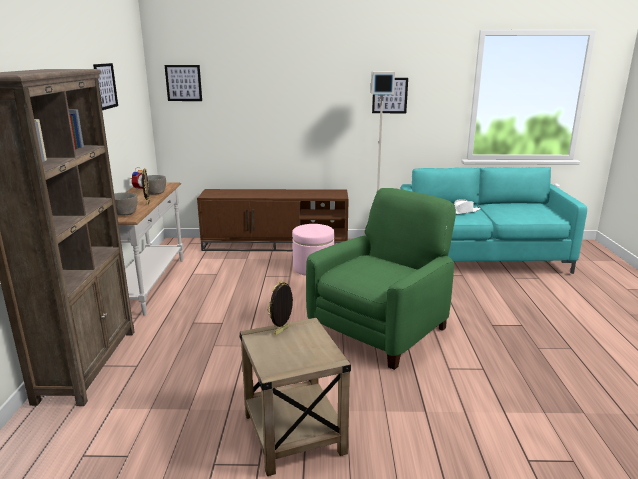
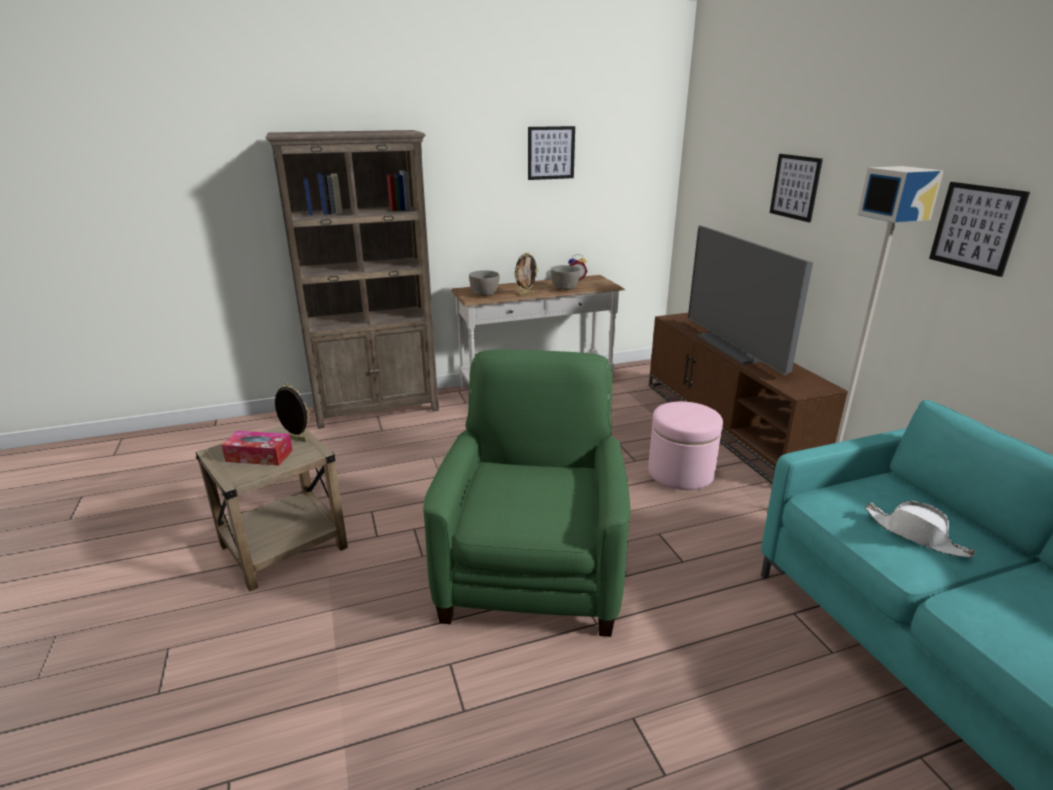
camera: 70 degrees right, 5 degrees up
(183, 83) = (707, 158): picture -> picture (795, 187)
(273, 193) = (736, 347): none -> television
(297, 348) = (259, 456): none -> tissue box
(380, 329) = (532, 571): green armchair -> green armchair turned 105 degrees counterclockwise

